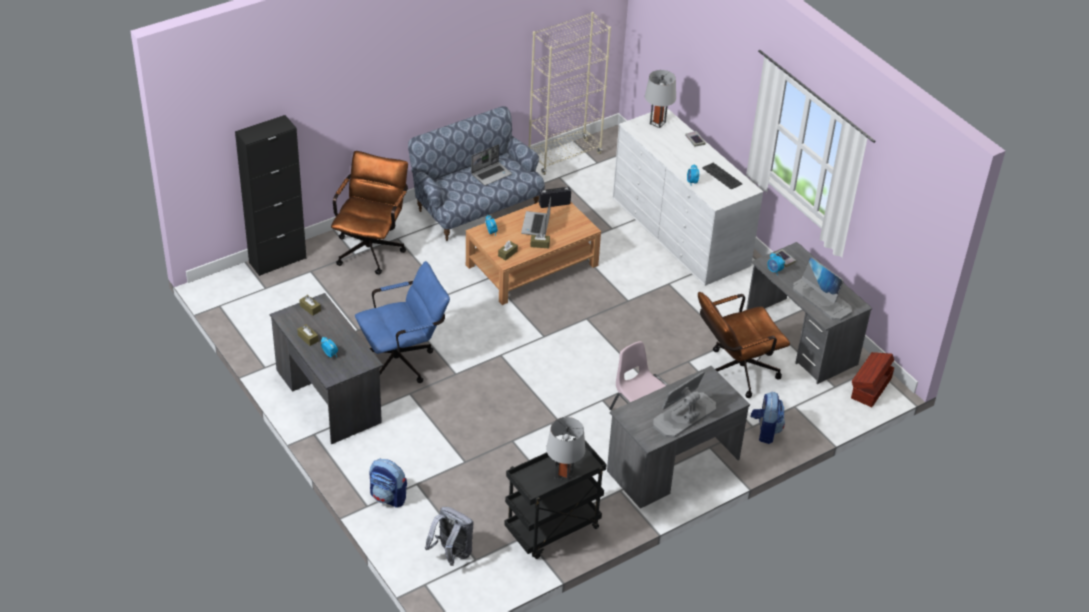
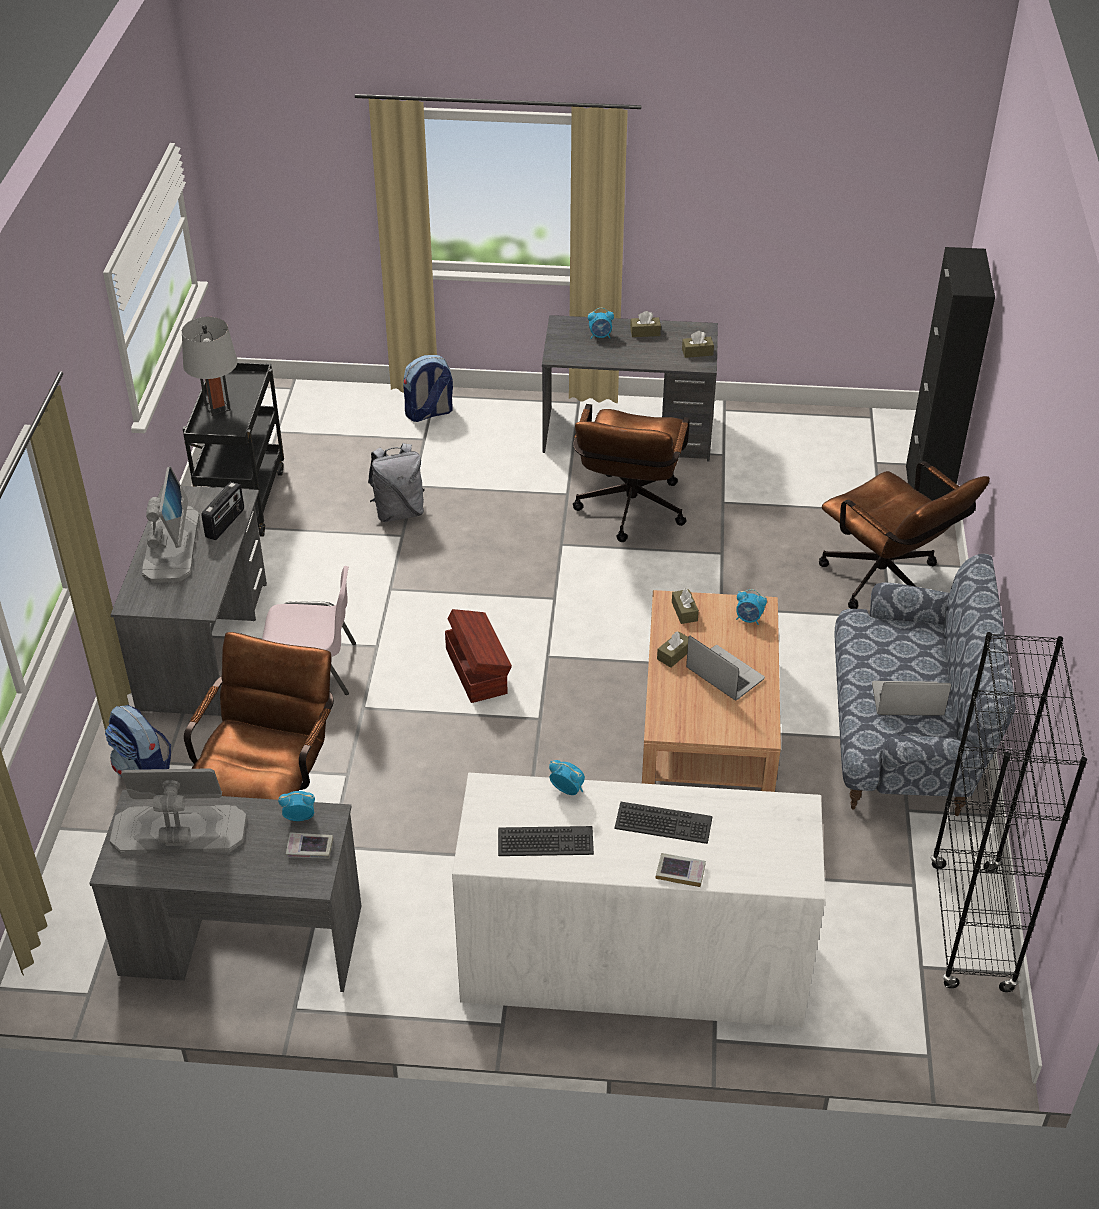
camera: 130 degrees right, 0 degrees up
(403, 361) = (629, 513): blue office chair -> brown office chair
(451, 554) = (304, 420): grey backpack -> grey backpack (399, 512)
(491, 174) = (906, 701): laptop -> laptop turned 90 degrees clockwise
(554, 204) = (759, 723): radio -> radio (225, 523)
(564, 157) = (970, 928): beige bookcase -> black bookcase
(657, 123) = (779, 851): grey table lamp -> none
(679, 153) = (663, 824): none -> keyboard
(870, 388) = (64, 954): brown storage box -> brown storage box (477, 670)

